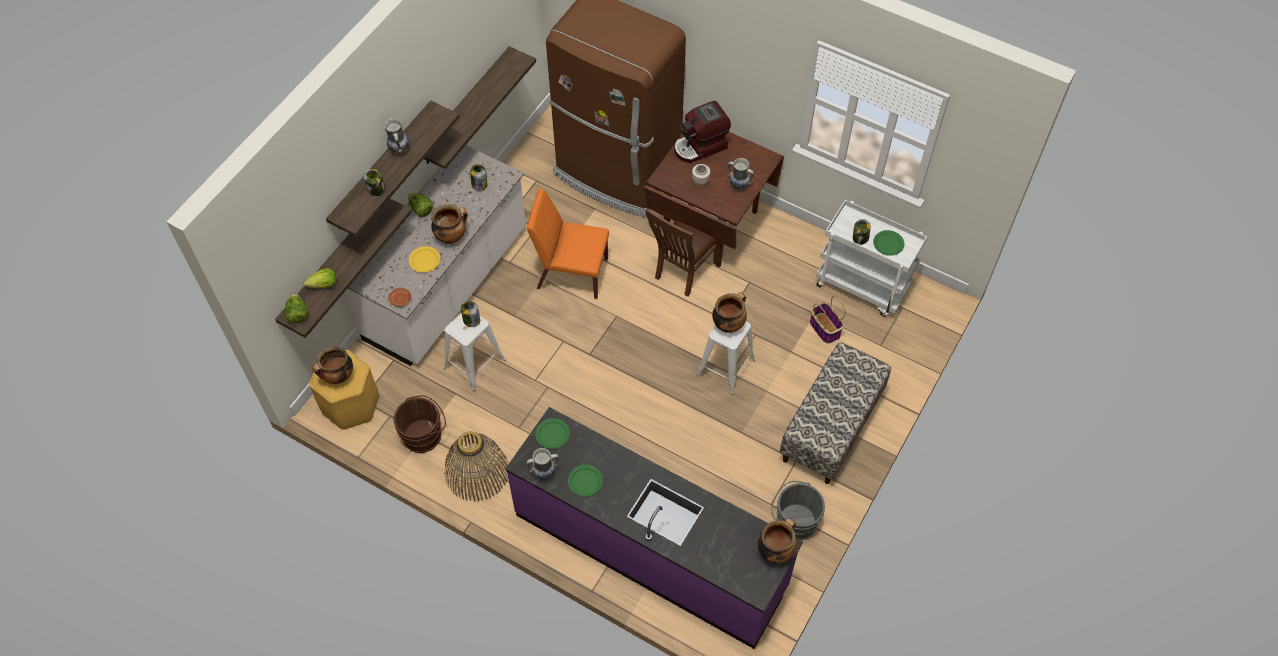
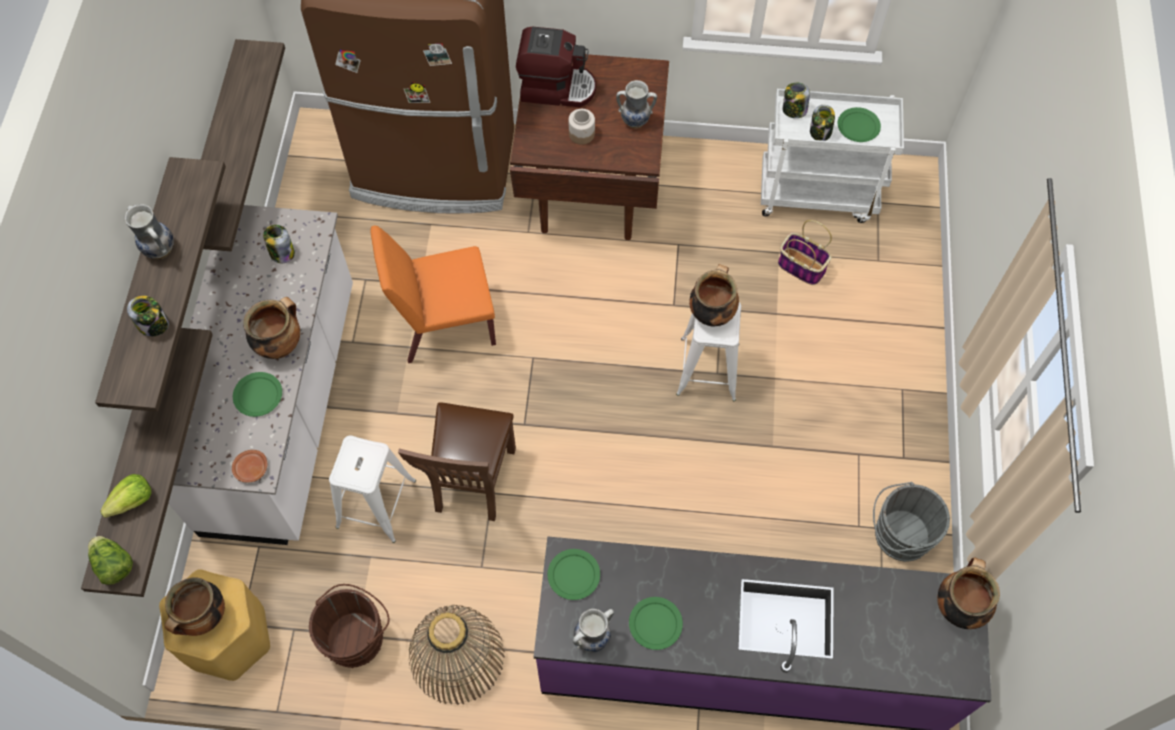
camera: 25 degrees left, 5 degrees up
(420, 209) = (214, 322): lettuce -> none
(425, 260) = (258, 395): yellow plate -> green plate
(471, 320) = (361, 452): jar -> jar (794, 110)
(683, 272) = (588, 263): brown chair -> brown chair (471, 484)
(700, 147) = (556, 87): coffee machine -> coffee machine turned 120 degrees counterclockwise
(831, 428) = (877, 392): bench -> none

